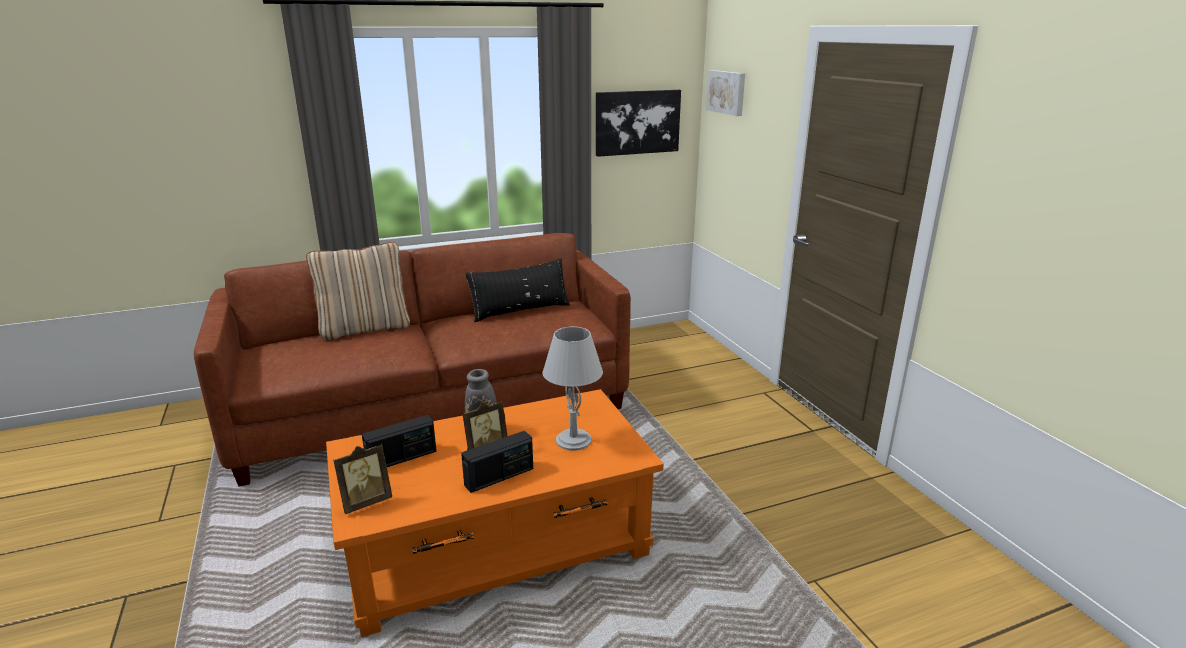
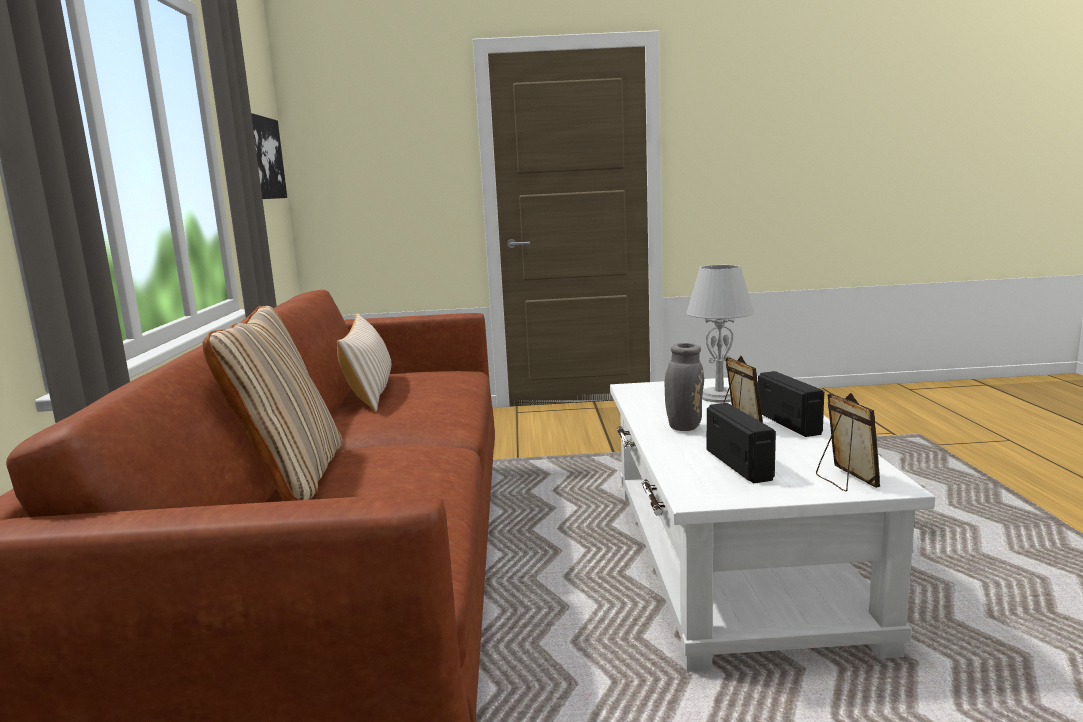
camera: 70 degrees left, 10 degrees down
(498, 546) = (732, 558): orange coffee table -> white coffee table
(520, 311) = (370, 391): black pillow -> beige pillow
(727, 92) = (340, 120): picture -> none

